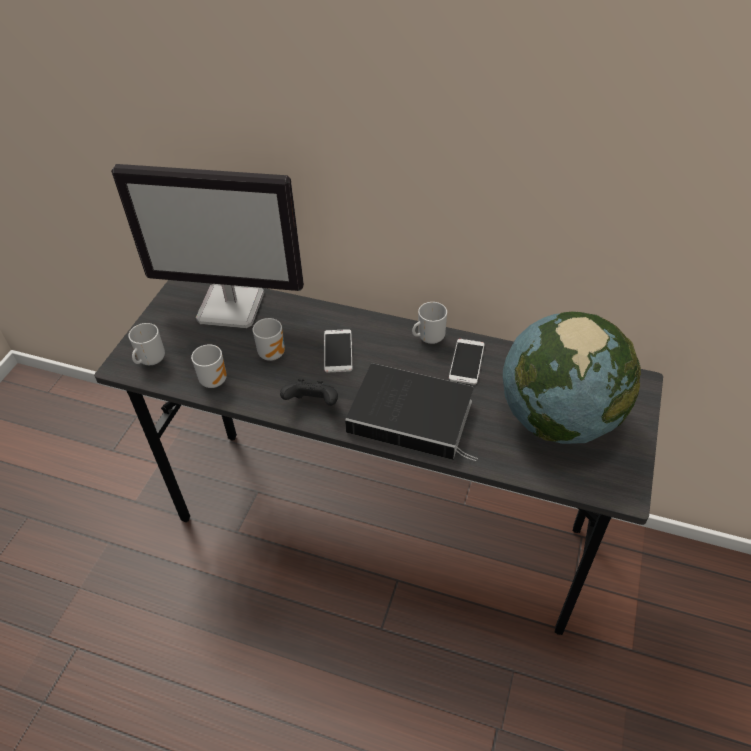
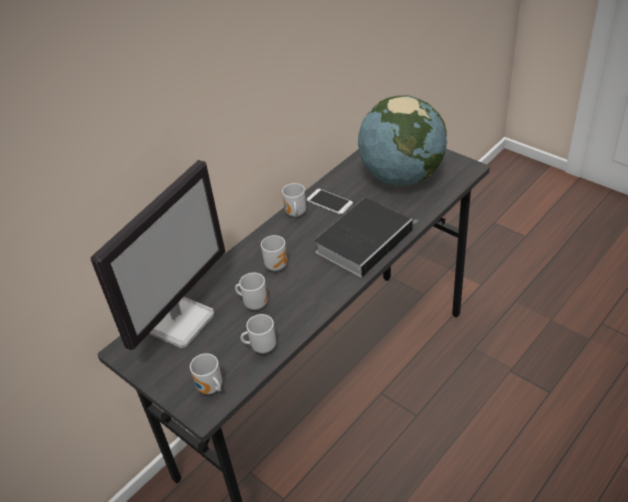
camera: 65 degrees left, 5 degrees down
(313, 404) = (324, 290): black game controller -> none
(338, 351) = (277, 265): phone -> mug

